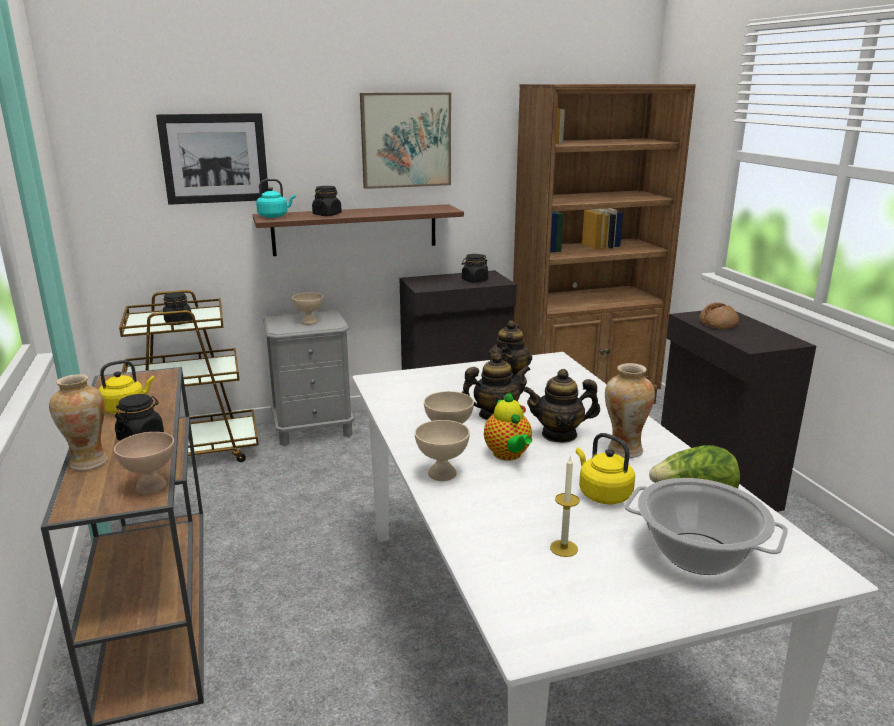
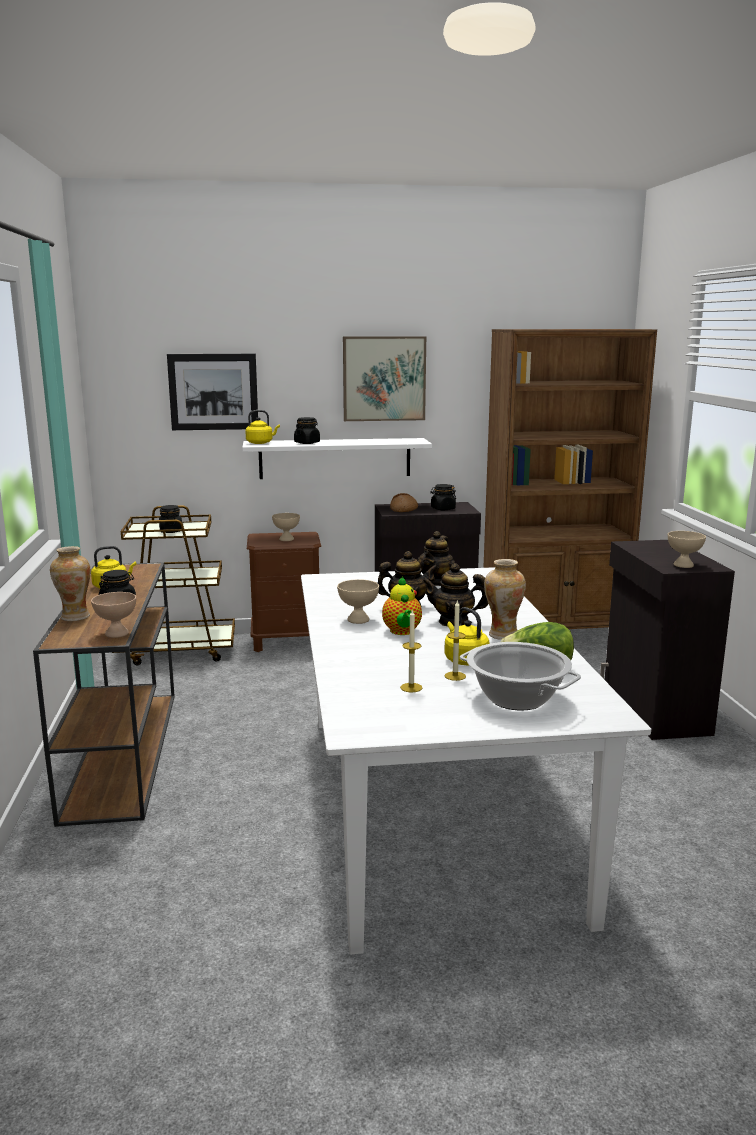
camera: 10 degrees right, 5 degrees down
(274, 216) = (261, 443): turquoise kettle -> yellow kettle
(314, 430) = (287, 641): grey nightstand -> brown nightstand
(355, 229) = (335, 458): brown shelf -> white shelf
(443, 473) = (342, 639): beige bowl -> beige bowl (683, 565)
(605, 522) = (455, 676): none -> candle
(718, 323) = (652, 550): bread -> bread (404, 509)

